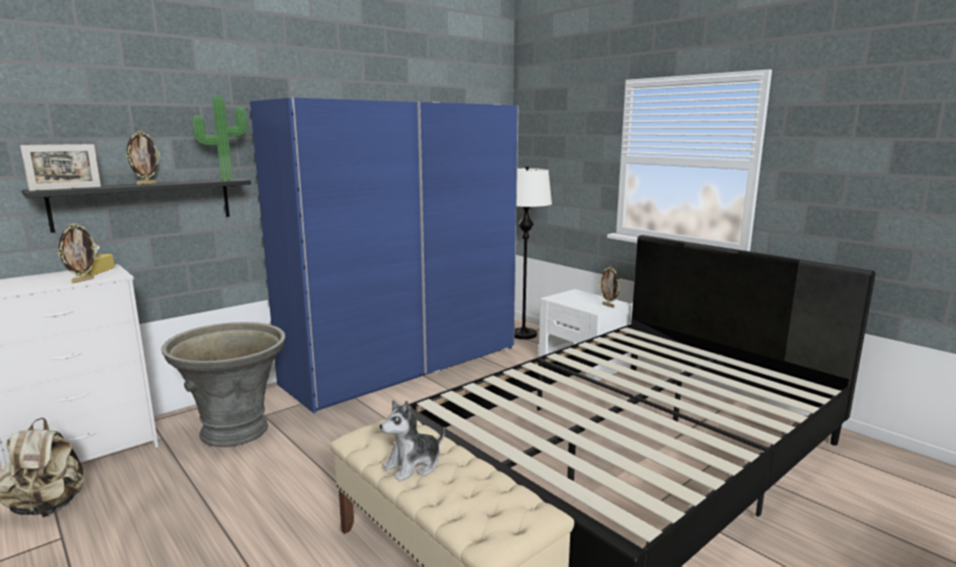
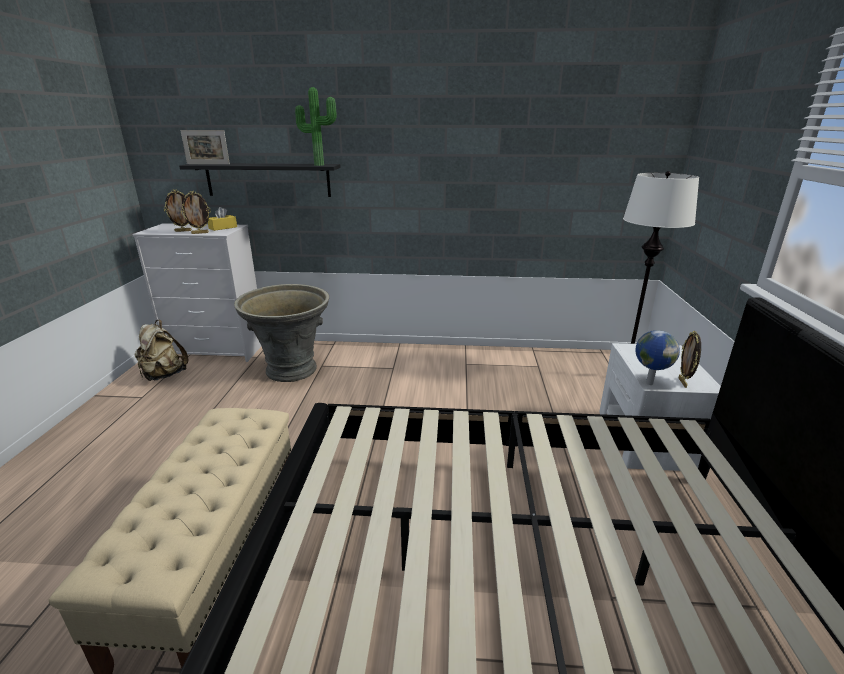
camera: 45 degrees right, 10 degrees up
(146, 184) = (261, 164): picture frame -> picture frame (183, 231)
(404, 365) = (466, 364): blue wardrobe -> none
(413, 465) = (192, 462): plush toy -> none
(594, 311) = (648, 383): none -> globe

